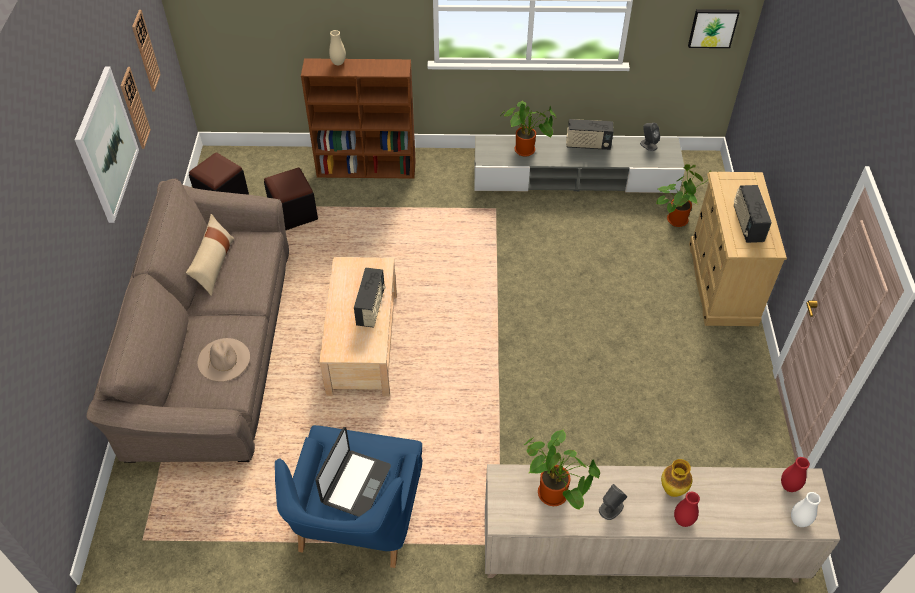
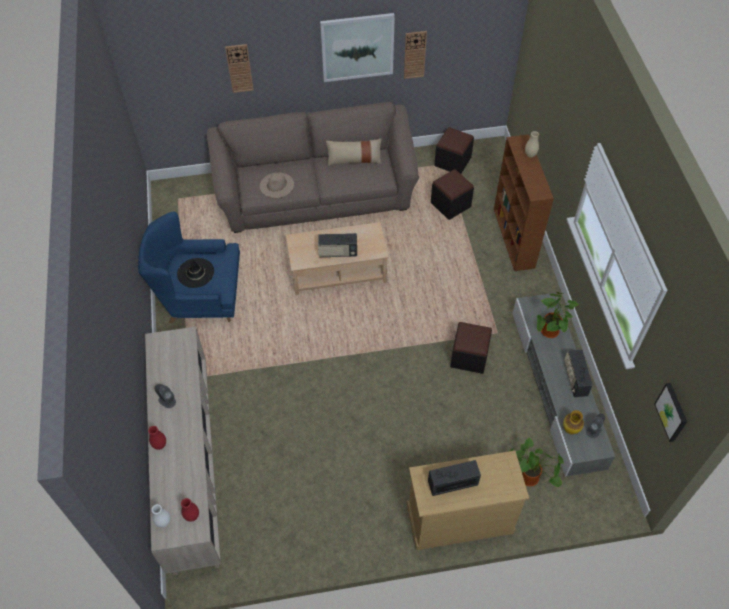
camera: 80 degrees right, 5 degrees up
(145, 51) = (462, 38): wall clock -> wall clock (239, 68)
(355, 484) = (195, 273): laptop -> black hat
(522, 238) = (469, 356): none -> black ottoman
(556, 495) = (175, 368): potted plant -> none
(672, 491) = (183, 437): vase -> vase (570, 430)

